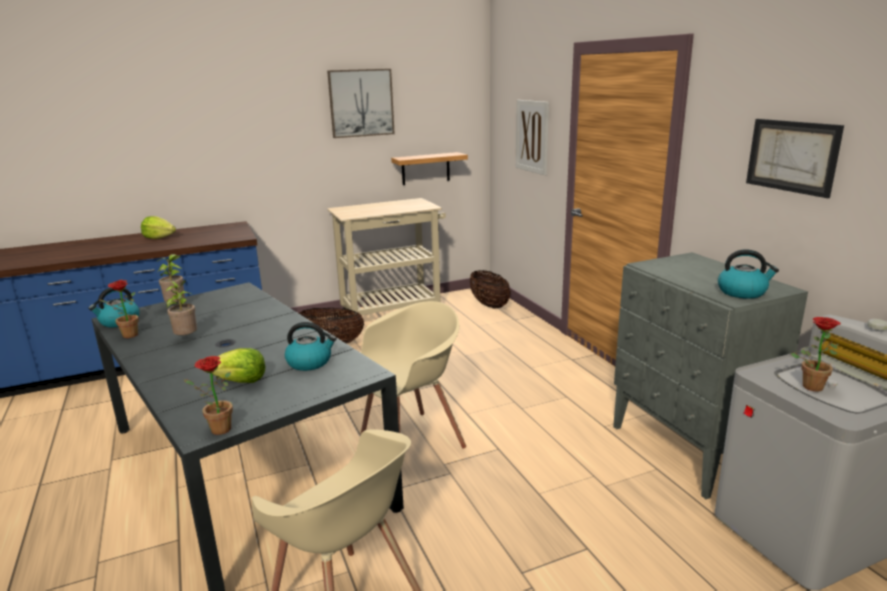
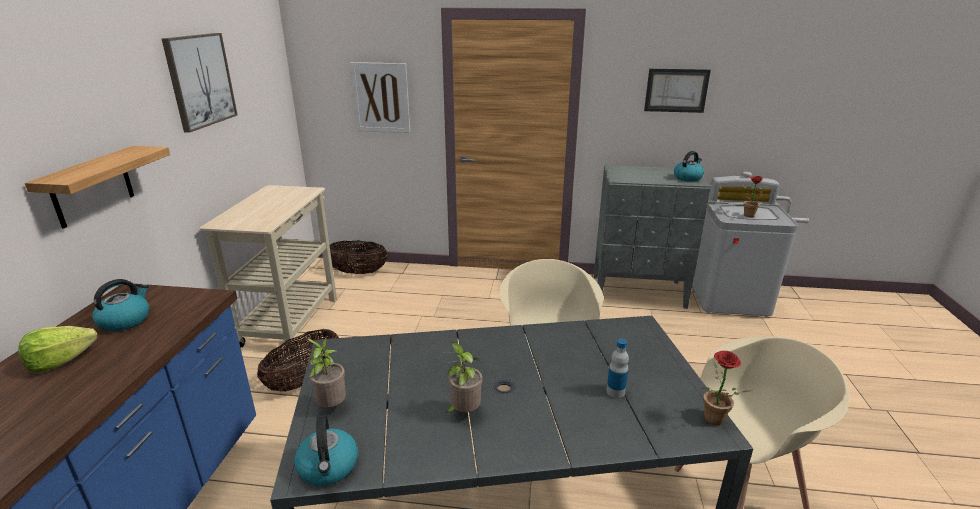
camera: 60 degrees left, 5 degrees up
(126, 335) = (397, 463): potted plant -> none
(240, 381) = (615, 391): lettuce -> bottle
(310, 362) = (599, 346): kettle -> kettle (125, 320)
(425, 168) = (262, 150): shelf -> shelf (92, 187)

